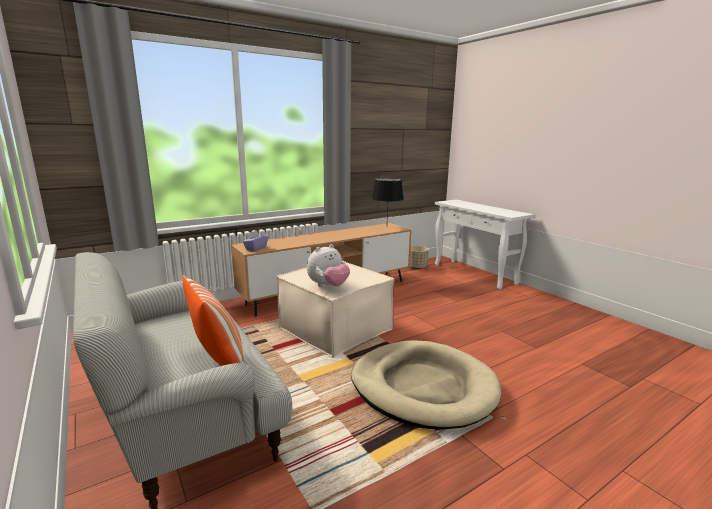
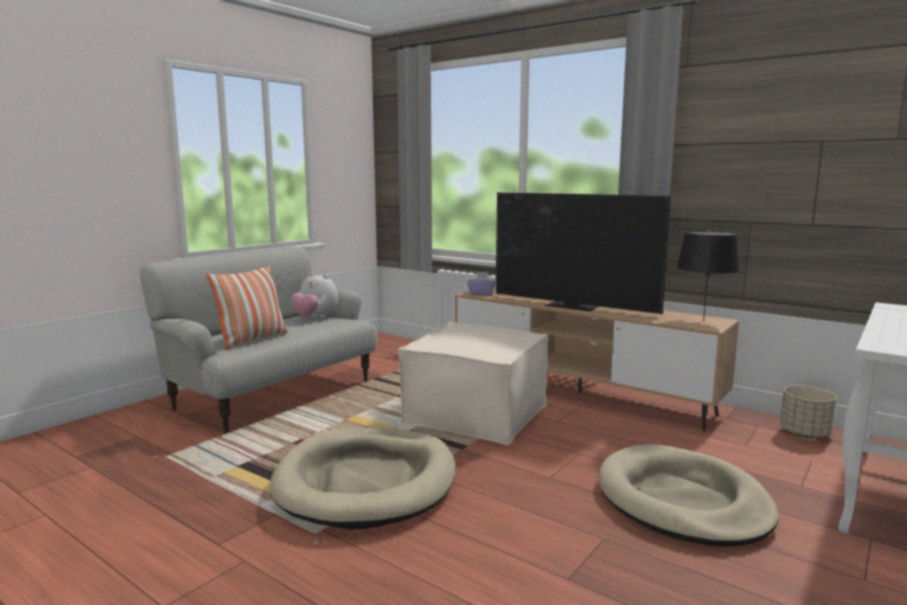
camera: 70 degrees right, 5 degrees down
(326, 238) = (572, 306): none -> television
(328, 286) = (437, 341): plush toy -> plush toy (315, 318)
(471, 306) = (682, 501): none -> beige dog bed

